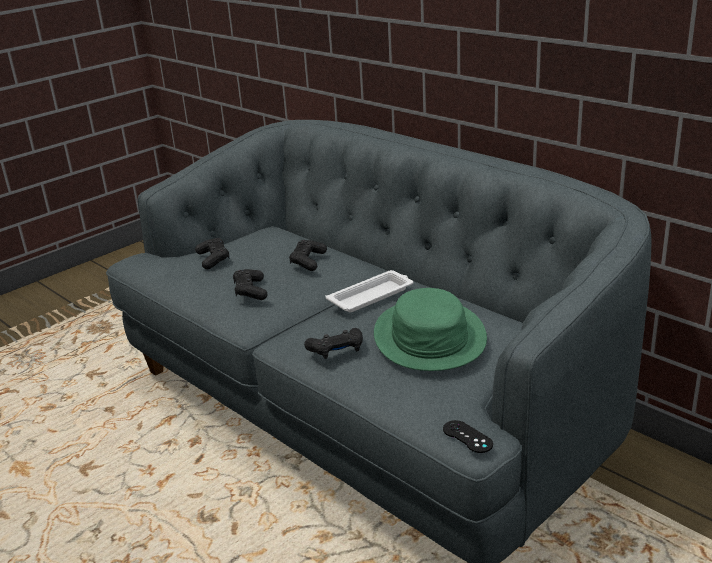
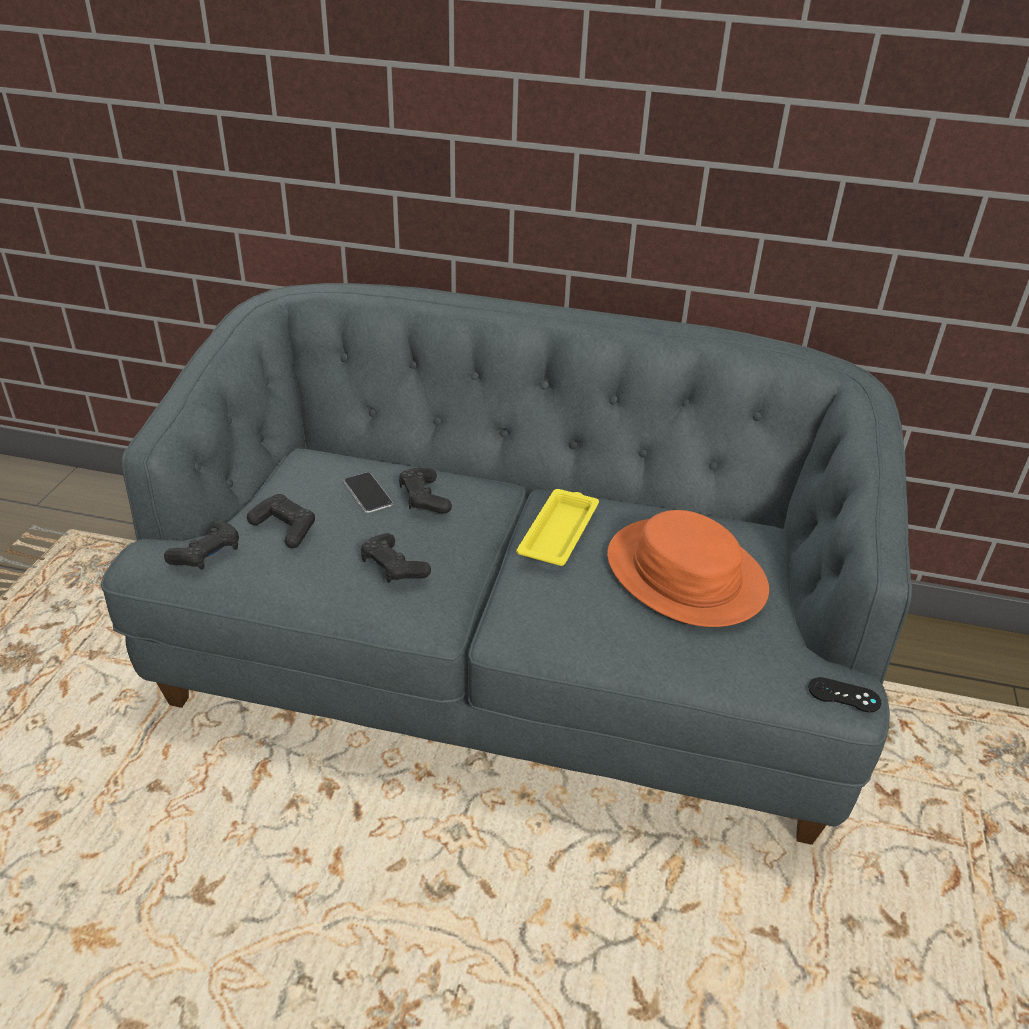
camera: 35 degrees left, 10 degrees up
(278, 252) = (367, 493): none -> phone
(337, 350) = (601, 627): black game controller -> black game controller (207, 554)
(372, 296) = (559, 532): white tray -> yellow tray
(429, 337) = (685, 574): green hat -> orange hat

